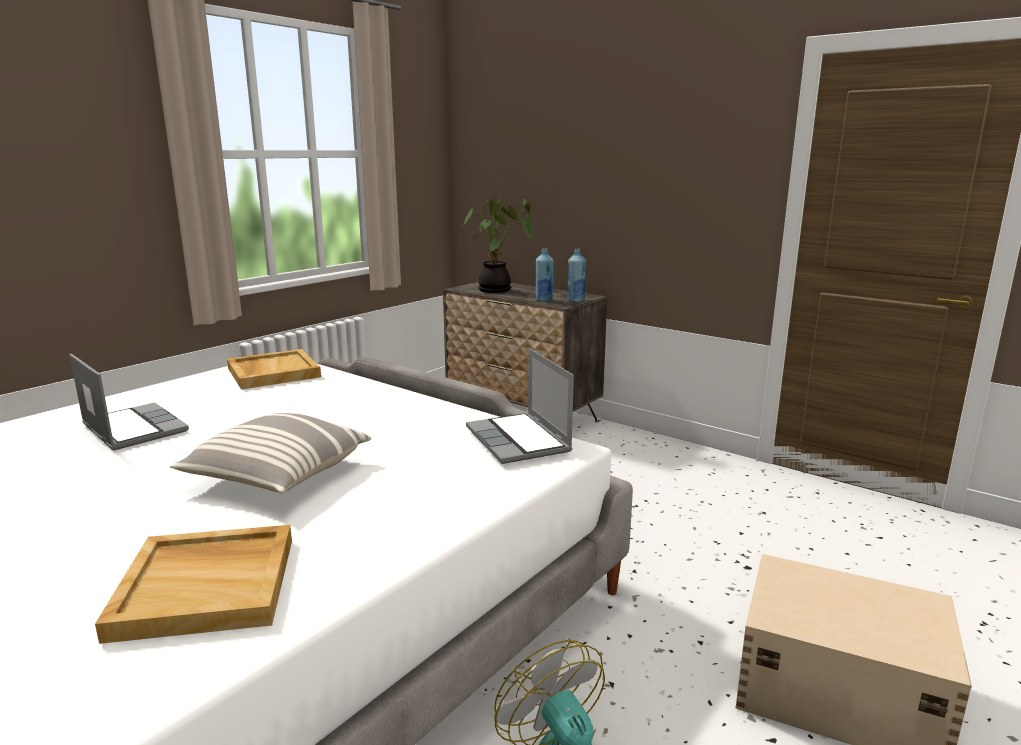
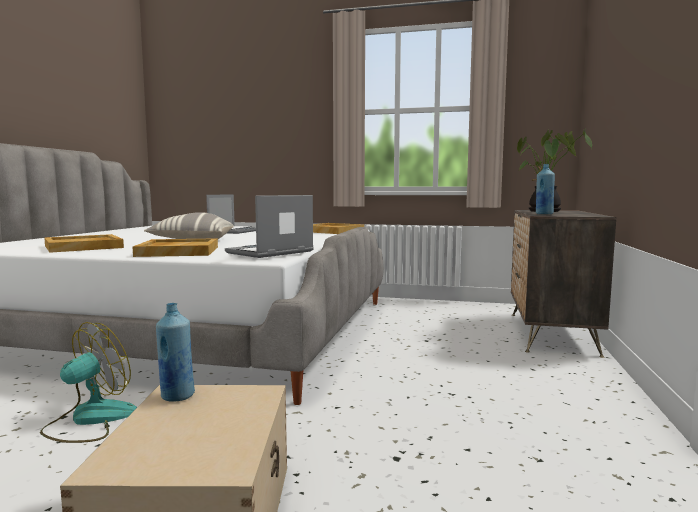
camera: 65 degrees right, 10 degrees down
(416, 496) = (178, 251): none -> beige tray
(575, 301) = (567, 215): blue bottle -> blue bottle (177, 396)

